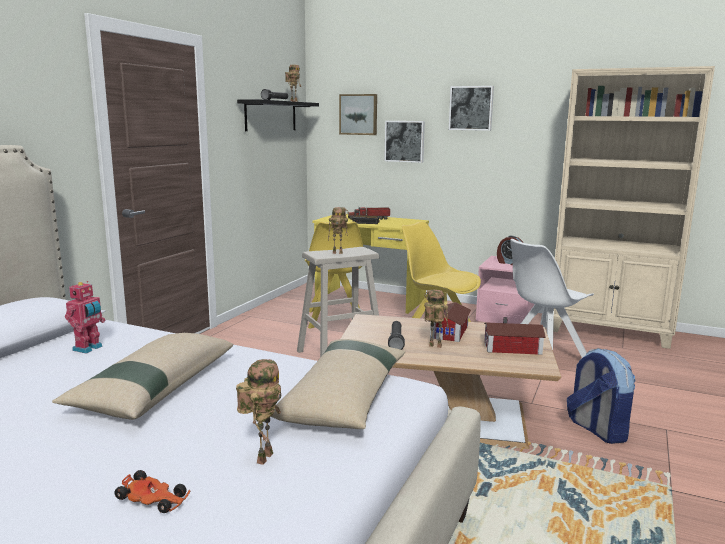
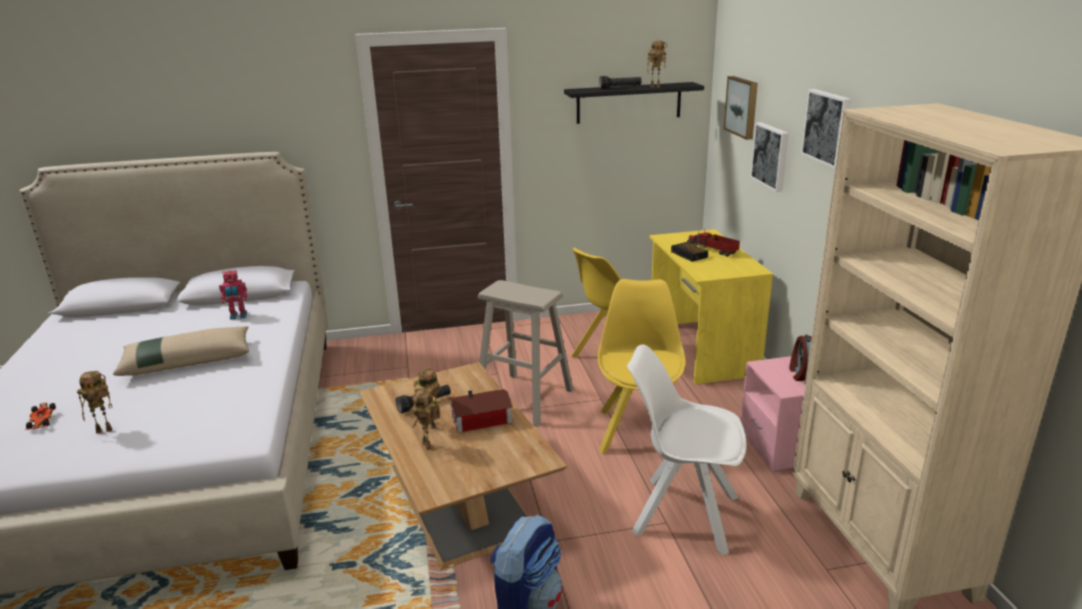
camera: 55 degrees right, 10 degrees up
(338, 253) = (517, 292): toy robot -> toy robot (429, 446)
(345, 397) = (210, 422): beige pillow -> none
(514, 348) = (472, 466): toy house -> none

